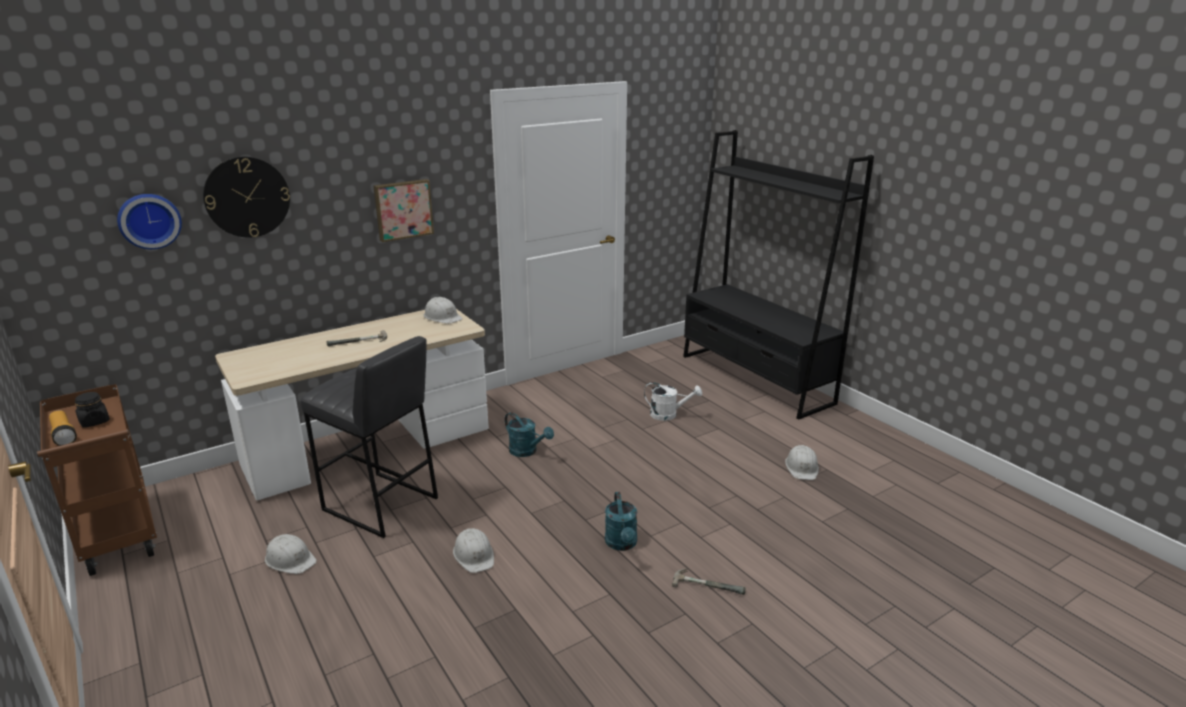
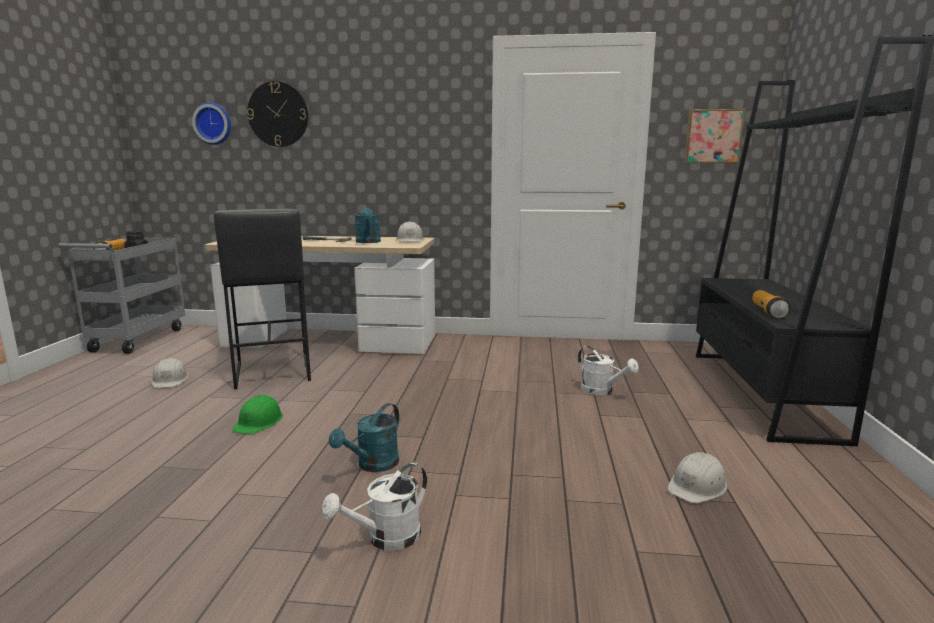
camera: 40 degrees right, 10 degrees down
(118, 536) = (137, 341): brown cart -> grey cart
(403, 209) = (400, 141): picture -> picture (713, 136)
(474, 555) = (259, 422): white hard hat -> green hard hat
(527, 451) = (426, 376): turquoise watering can -> turquoise watering can (368, 242)
(708, 583) = (386, 539): hammer -> white watering can
(778, 329) = (768, 312): none -> flashlight

